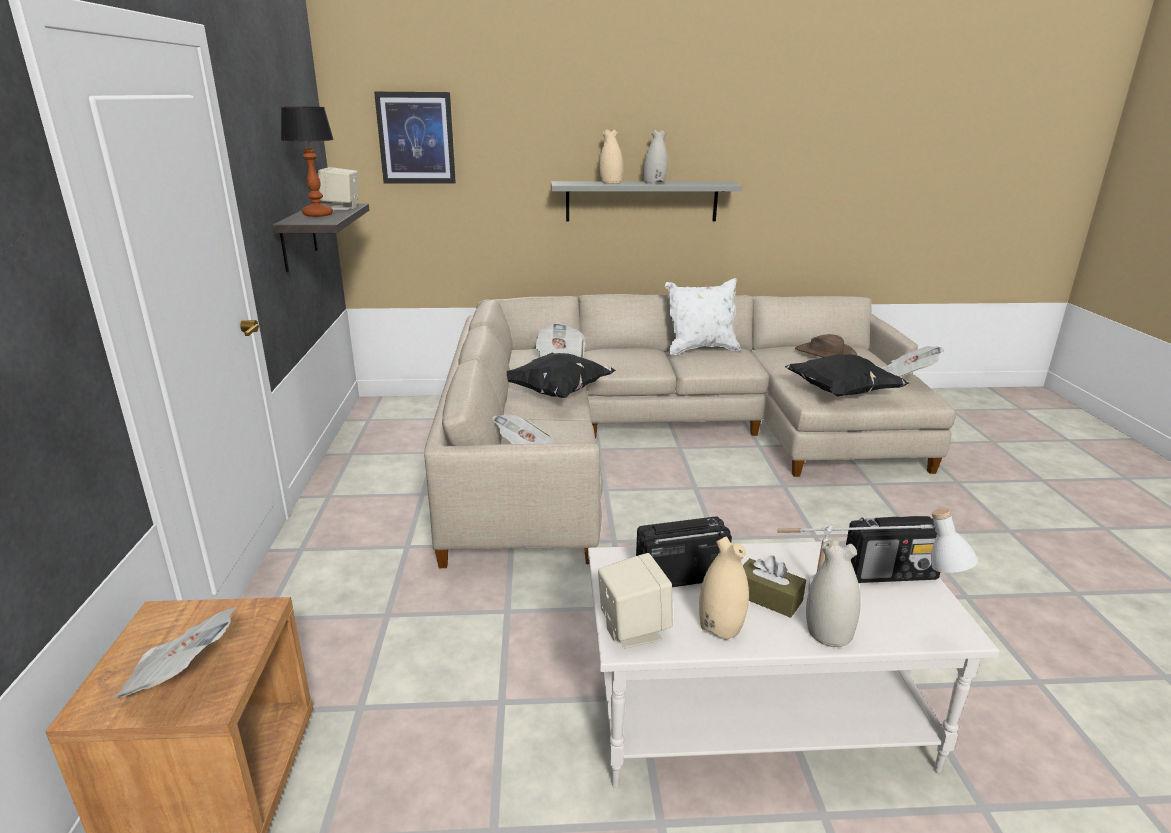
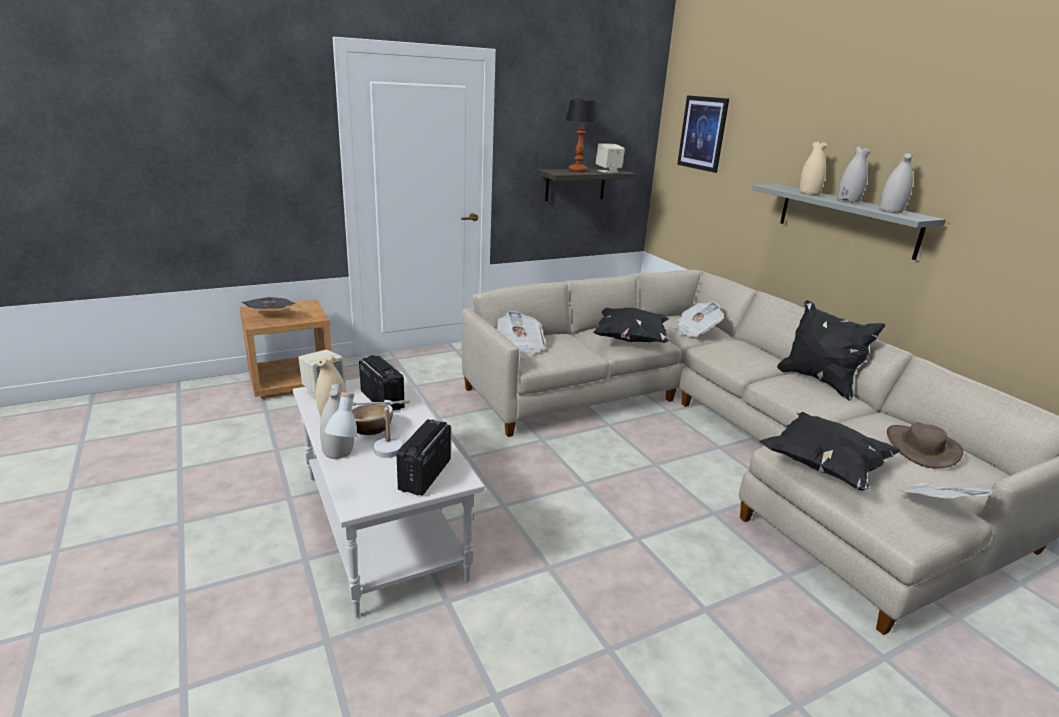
camera: 65 degrees right, 0 degrees up
(700, 183) = (891, 211): none -> white vase
(700, 349) = (818, 381): white pillow -> black pillow
(768, 597) = (370, 429): brown tissue box -> bowl
(890, 572) = (424, 475): radio -> radio turned 45 degrees clockwise

